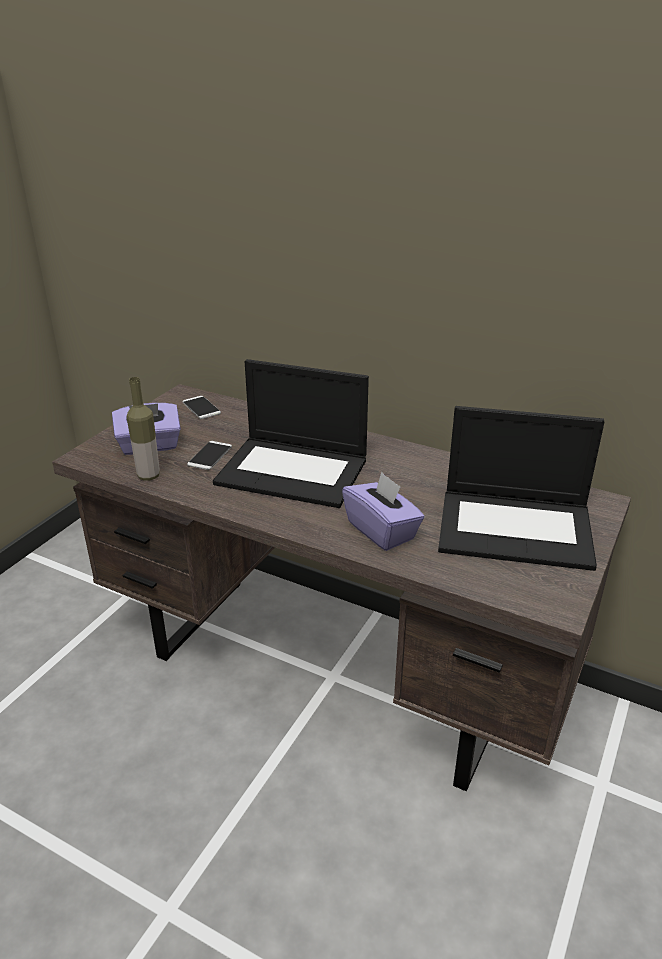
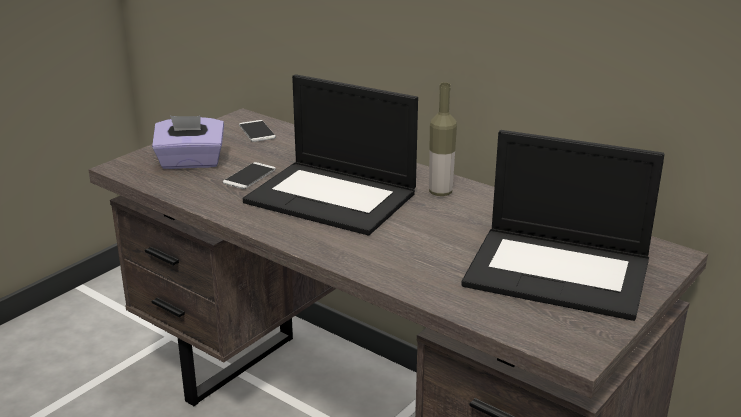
camera: 10 degrees right, 5 degrees down
(148, 476) = (180, 189): bottle -> bottle (440, 192)
(382, 530) = (407, 260): purple tissue box -> none

